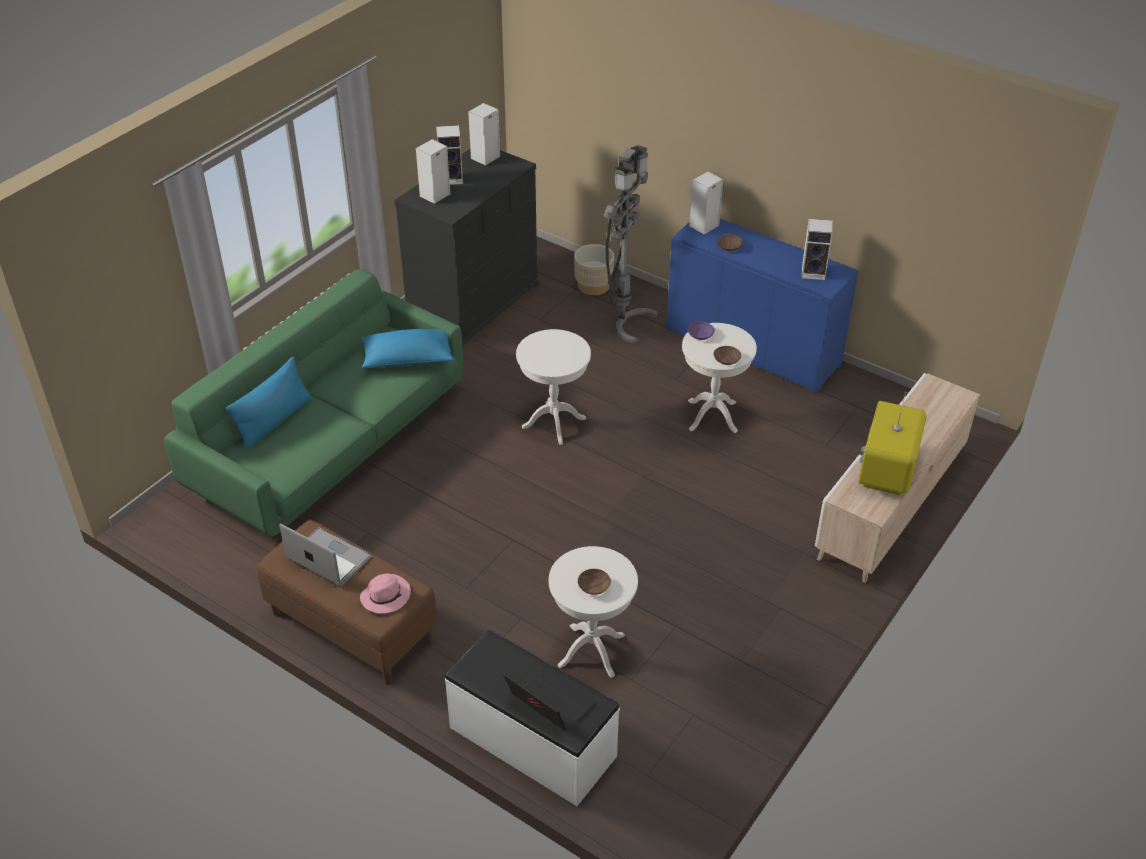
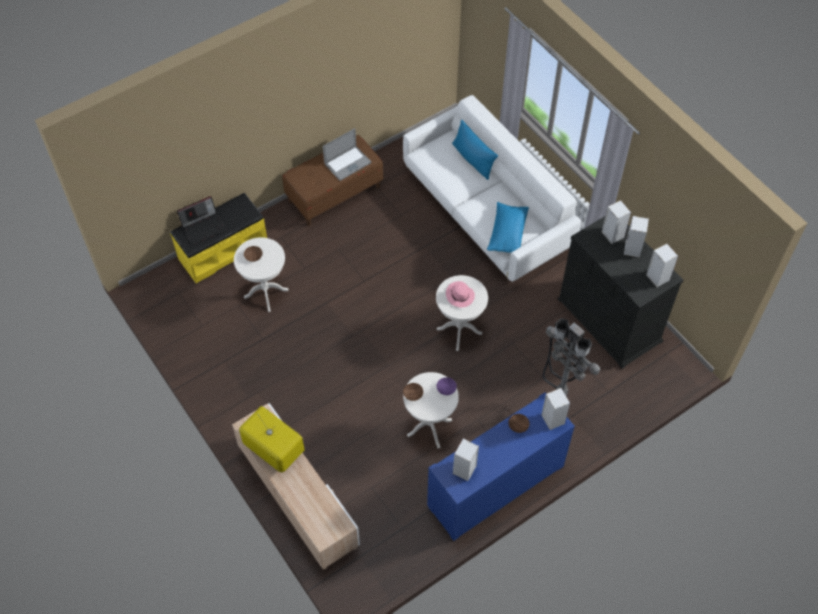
camera: 110 degrees right, 15 degrees up
(331, 443) = (485, 211): green sofa -> white sofa
(386, 595) = (309, 181): pink hat -> pink hat (460, 296)
(532, 743) = (223, 251): white bench -> yellow bench
(593, 286) = (608, 404): beige planter -> none

